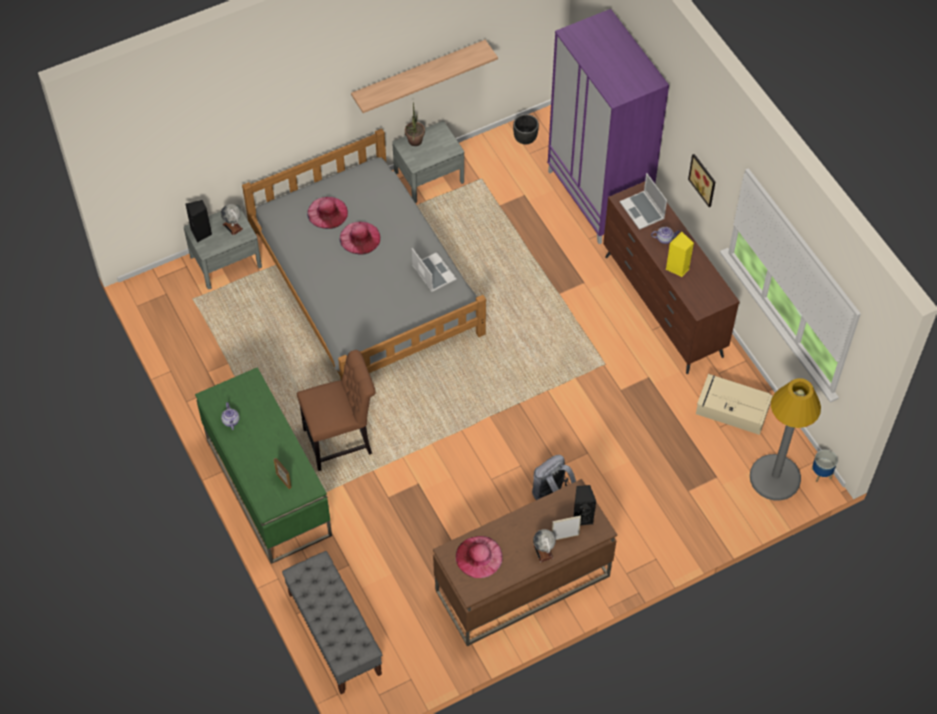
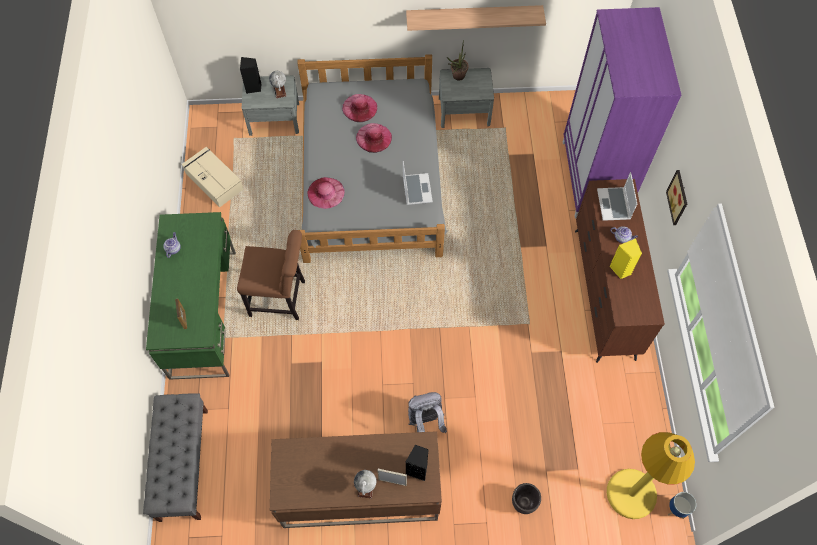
camera: 25 degrees right, 5 degrees up
(479, 556) = (306, 465): pink hat -> pink hat (326, 192)
(525, 139) = (557, 109): black planter -> black planter (523, 503)
(731, 409) = (621, 411): beige storage box -> beige storage box (214, 181)
(775, 478) = (631, 494): grey floor lamp -> yellow floor lamp

